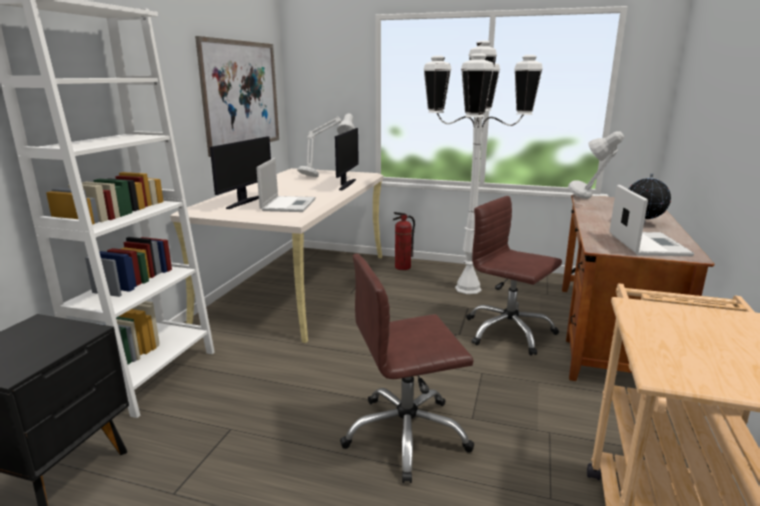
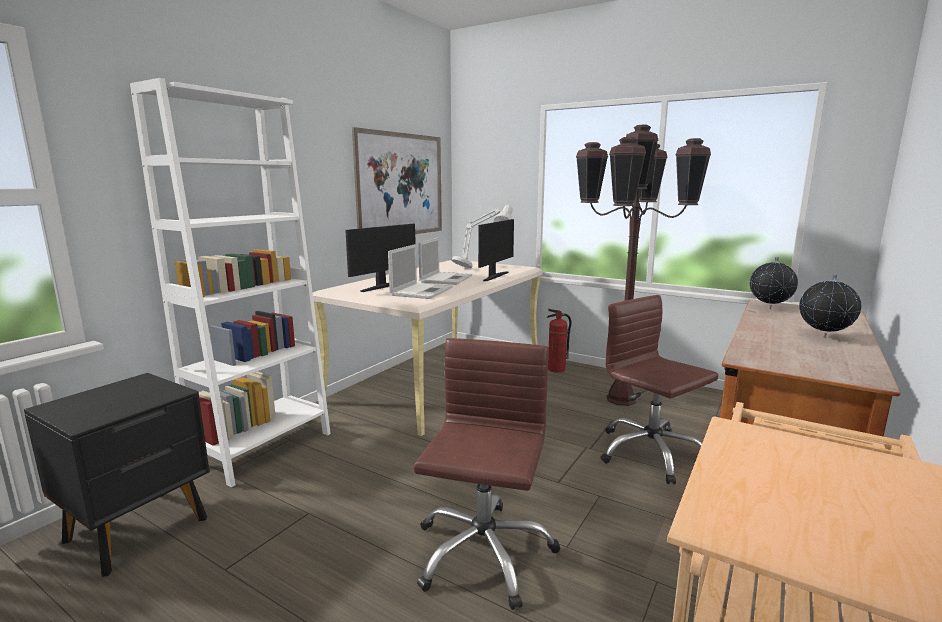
camera: 15 degrees right, 5 degrees down
(406, 435) = (482, 552): brown office chair -> brown office chair turned 105 degrees clockwise
(468, 289) = (621, 399): white floor lamp -> brown floor lamp
(591, 202) = (769, 309): grey table lamp -> globe
(647, 244) = (814, 361): laptop -> laptop (446, 279)

